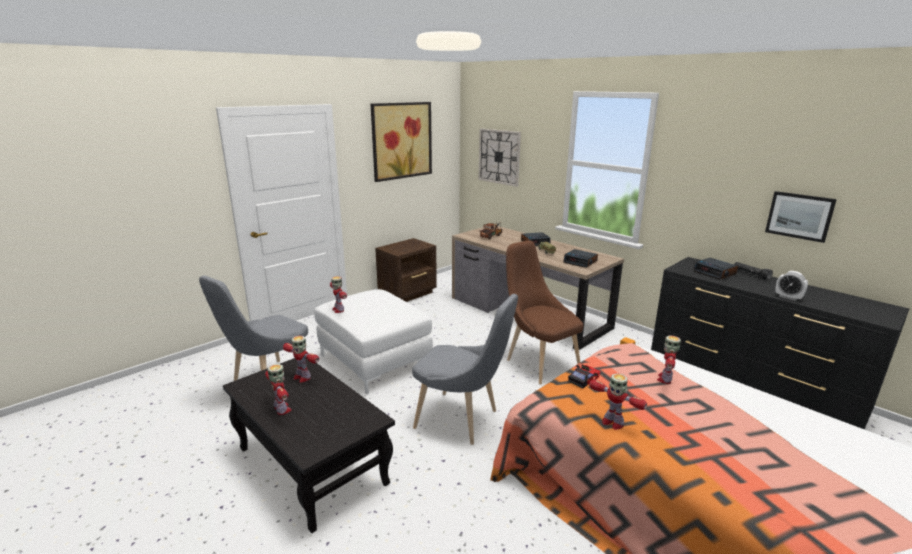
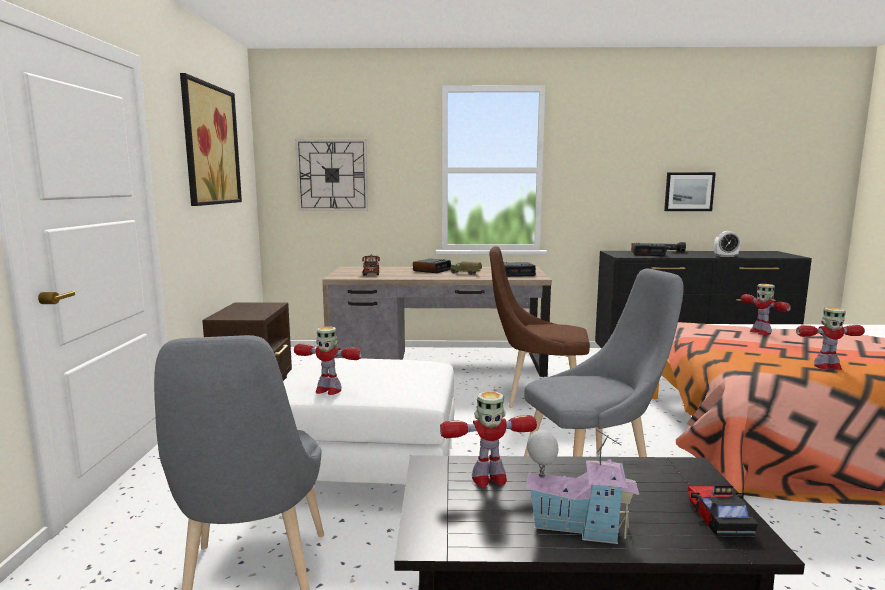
camera: 45 degrees left, 10 degrees down
(282, 409) = (578, 526): toy robot -> toy house
(583, 379) = (728, 350): toy car -> toy car (719, 516)

